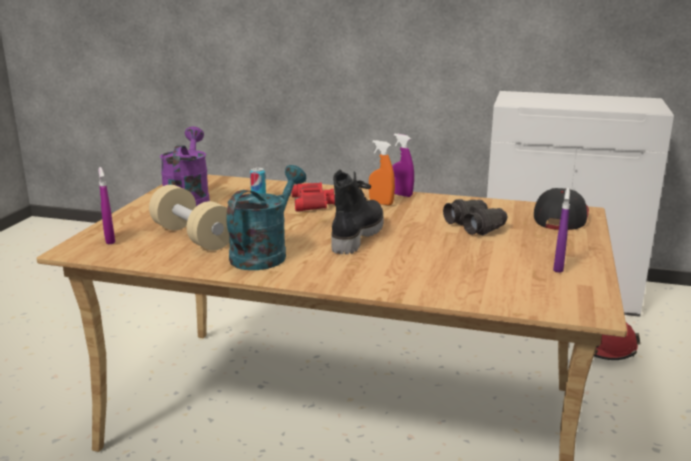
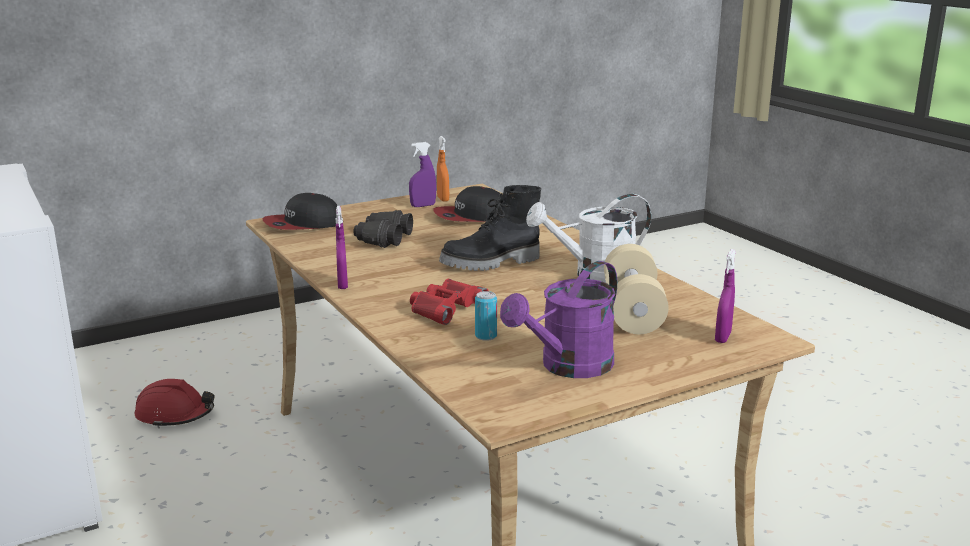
camera: 135 degrees left, 0 degrees up
(264, 253) = (594, 275): turquoise watering can -> white watering can
(381, 203) = (387, 283): orange spray bottle -> orange spray bottle (443, 199)
(485, 271) = (471, 217): none -> cap

